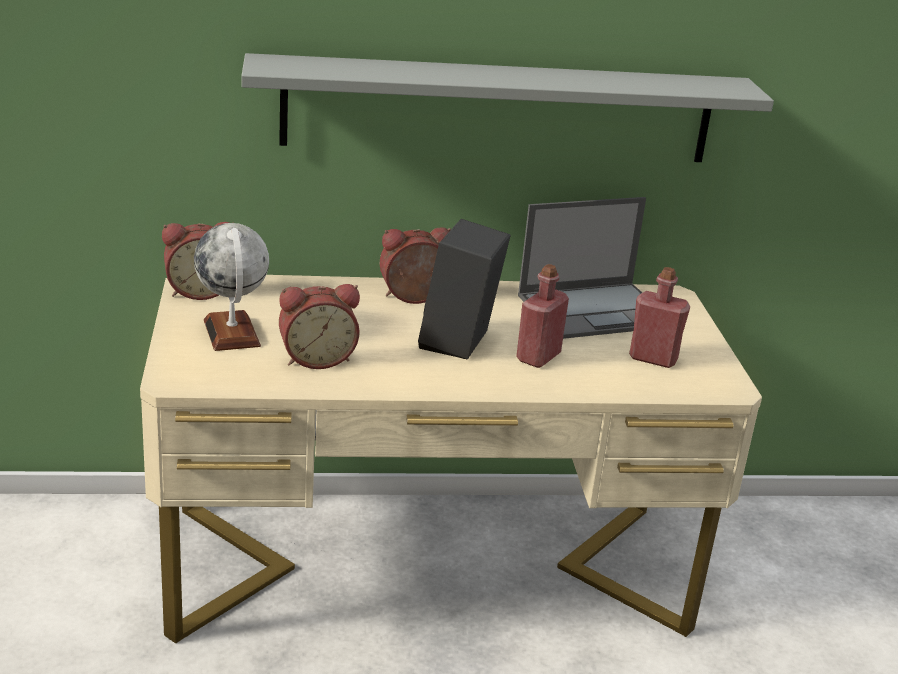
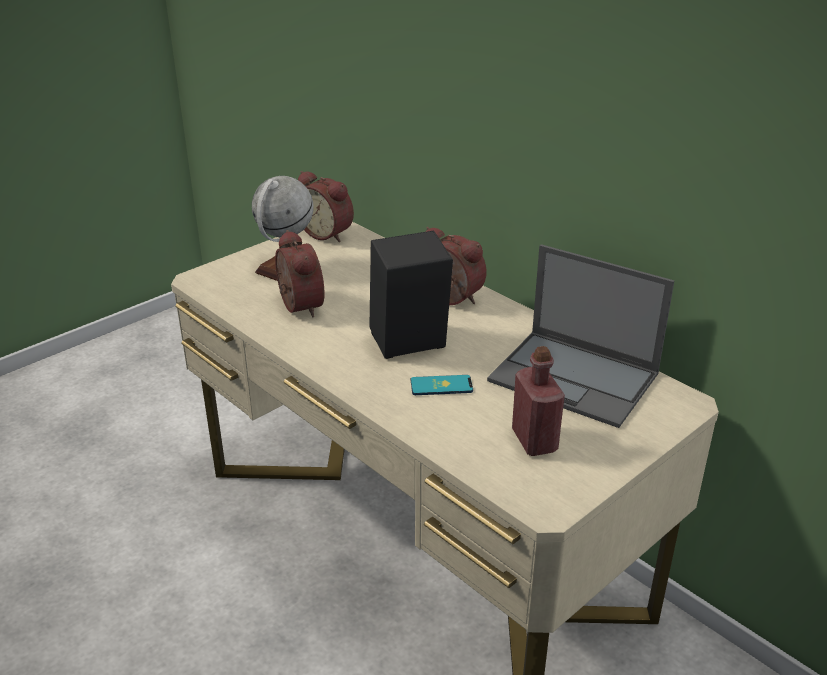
camera: 55 degrees right, 5 degrees up
(317, 358) = (297, 306): alarm clock -> alarm clock turned 150 degrees counterclockwise
(499, 110) = (556, 143): grey shelf -> none
(538, 357) = (441, 386): red bottle -> phone

